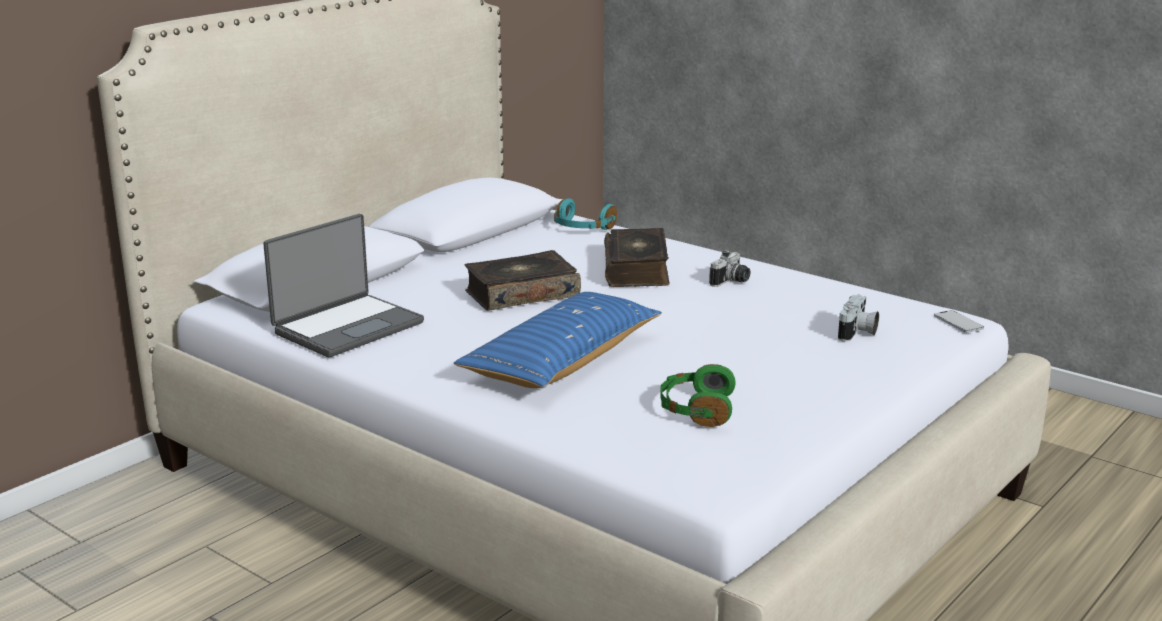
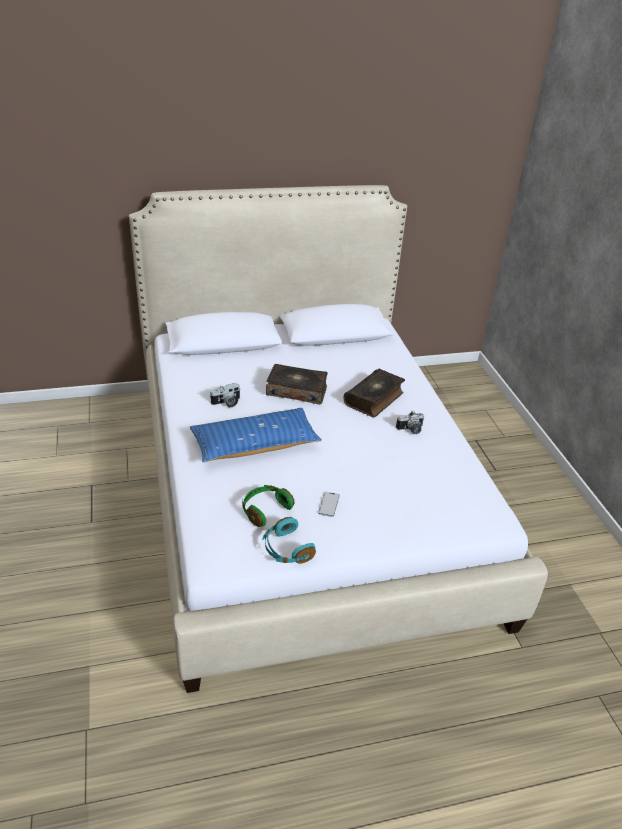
camera: 35 degrees right, 15 degrees up
(347, 327) = (198, 377): laptop -> none
(582, 228) = (389, 356): turquoise headphones -> turquoise headphones (286, 549)
(857, 333) = (423, 501): camera -> camera (226, 403)
(958, 323) = (493, 523): phone -> phone (329, 505)

